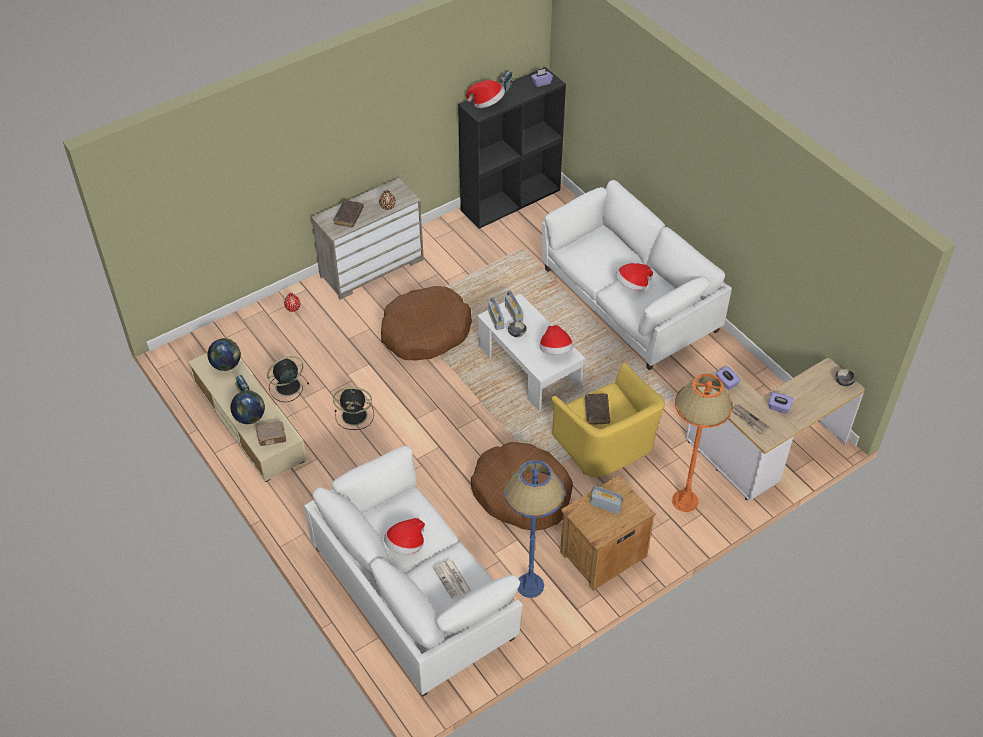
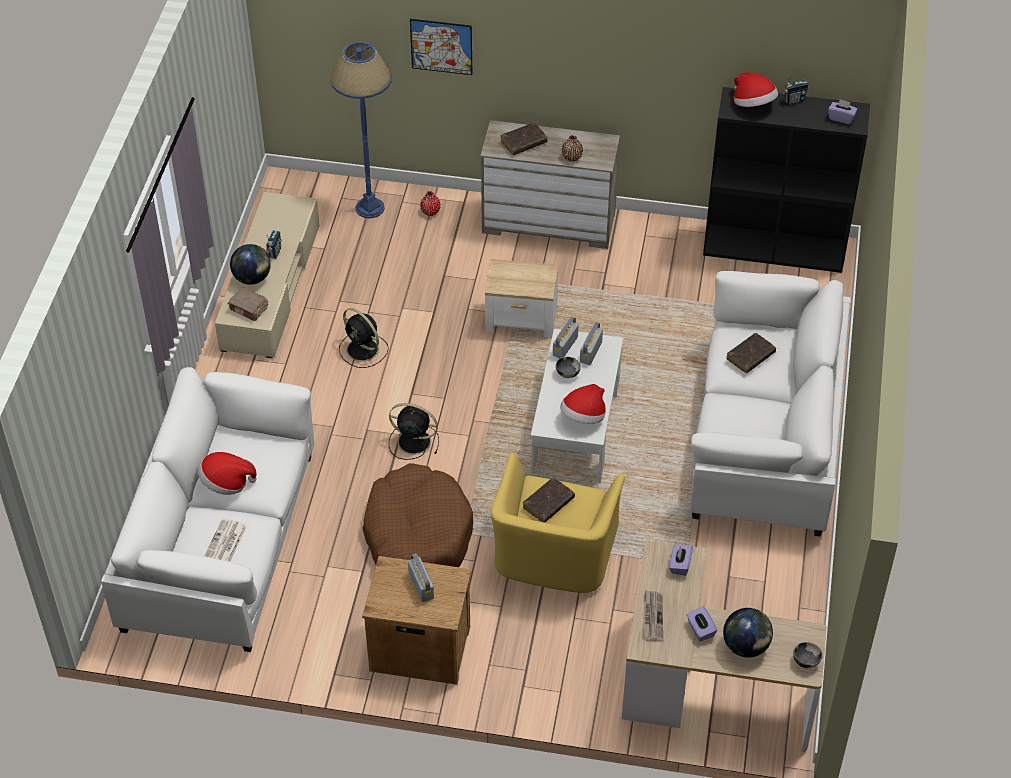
camera: 45 degrees right, 0 degrees up
(226, 365) = (289, 218): globe -> globe (745, 646)
(265, 179) = (441, 46): none -> picture
(287, 387) = (338, 281): black fan -> black fan (412, 441)
(425, 332) = (521, 320): brown dog bed -> side table
(530, 585) = (321, 619): blue floor lamp -> blue floor lamp (370, 208)
(599, 256) = (750, 356): none -> brown book
(632, 285) = (746, 410): hat -> none
(684, 501) = (560, 667): orange floor lamp -> none

